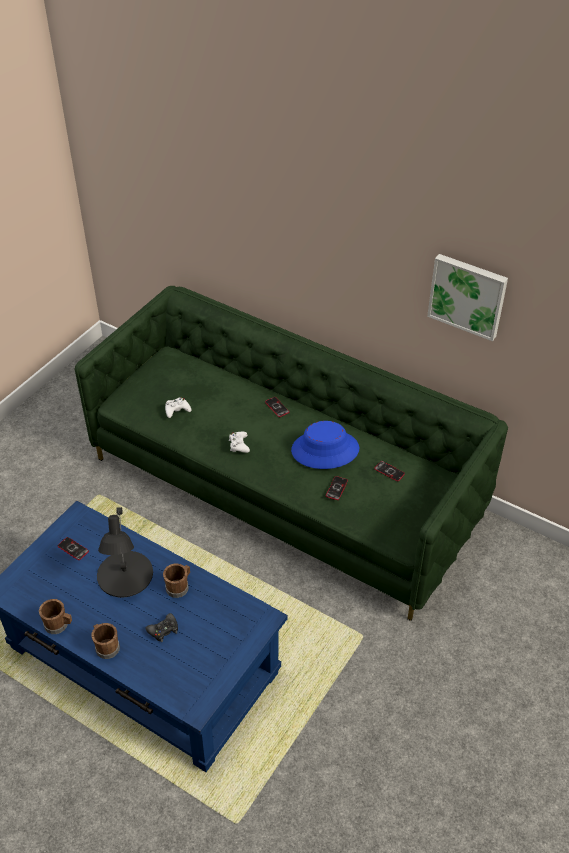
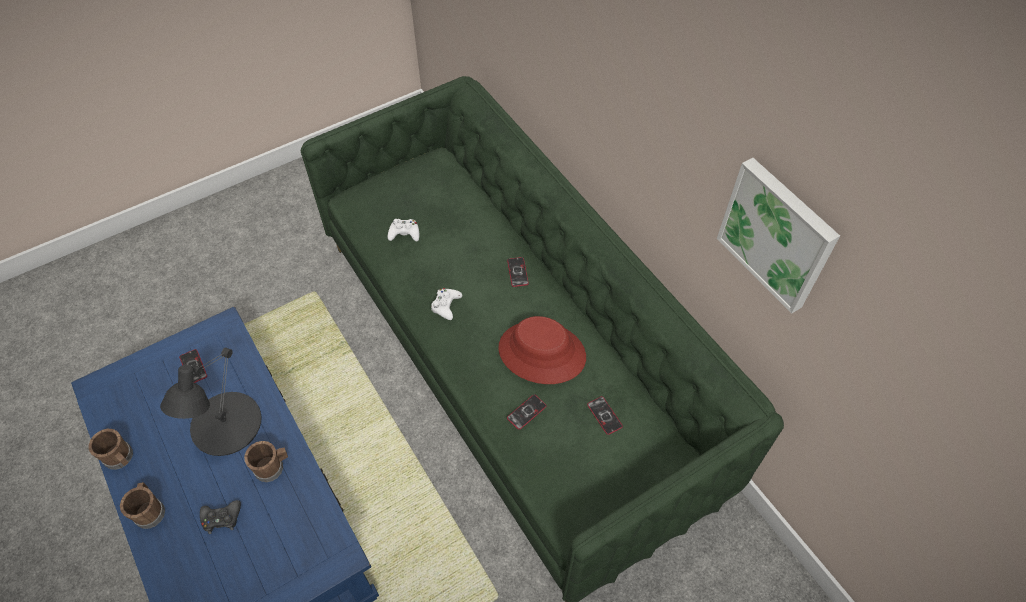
camera: 25 degrees right, 10 degrees up
(325, 450) = (541, 353): blue hat -> red hat

